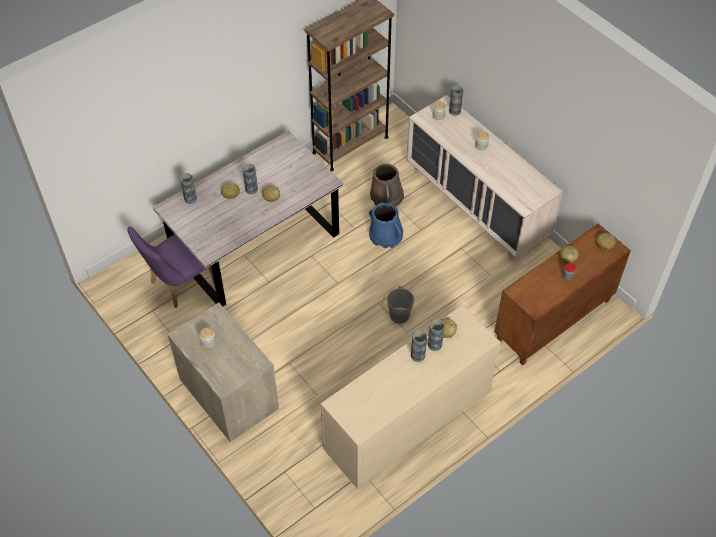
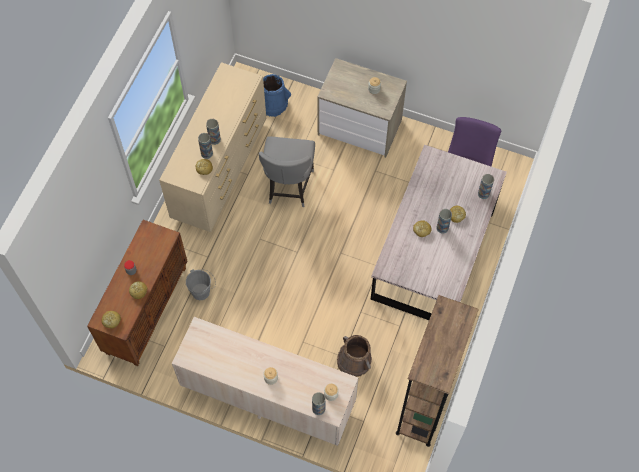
camera: 150 degrees right, 10 degrees up
(346, 368) = (288, 187): none -> grey chair
(385, 235) = (330, 319): blue bucket -> blue bucket (273, 103)
(397, 315) = (276, 249): grey bucket -> grey bucket (202, 291)

